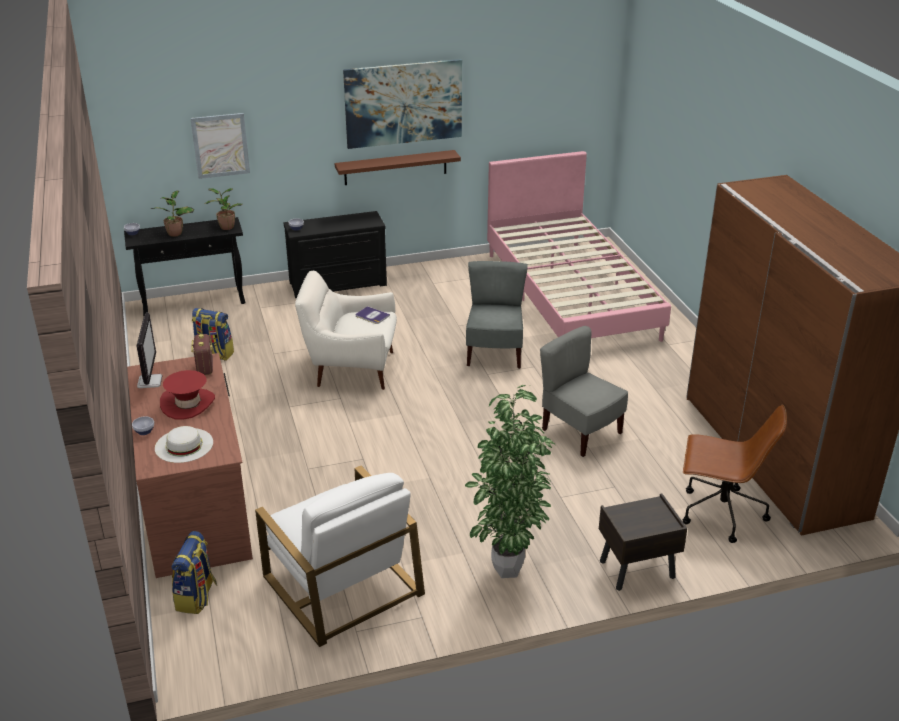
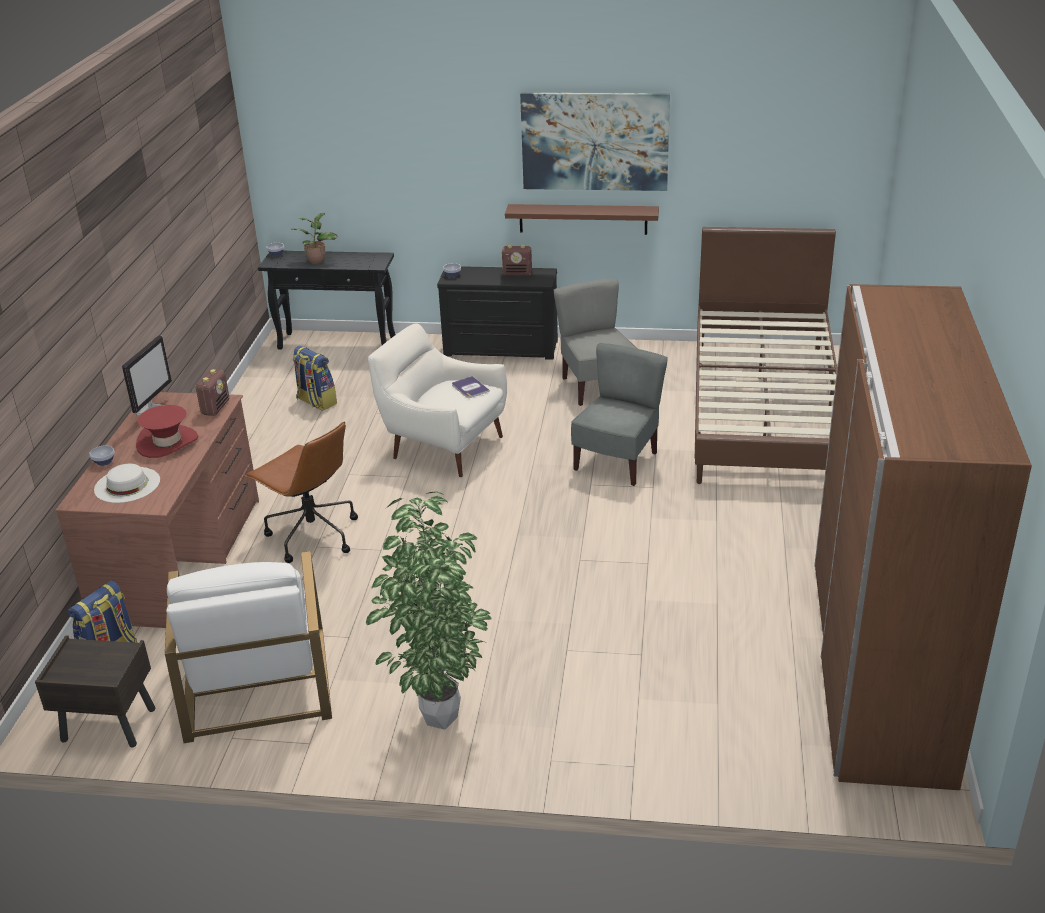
camera: 25 degrees right, 0 degrees up
(220, 145) = (377, 167): picture -> none
(226, 227) = (372, 261): potted plant -> none
(349, 219) = (517, 273): none -> radio
(570, 294) = (763, 409): pink bed -> brown bed
(580, 432) = (649, 578): grey chair -> grey chair (596, 387)
(636, 570) = (590, 762): brown nightstand -> brown nightstand (107, 725)
(720, 513) = (750, 723): brown office chair -> brown office chair (311, 535)

